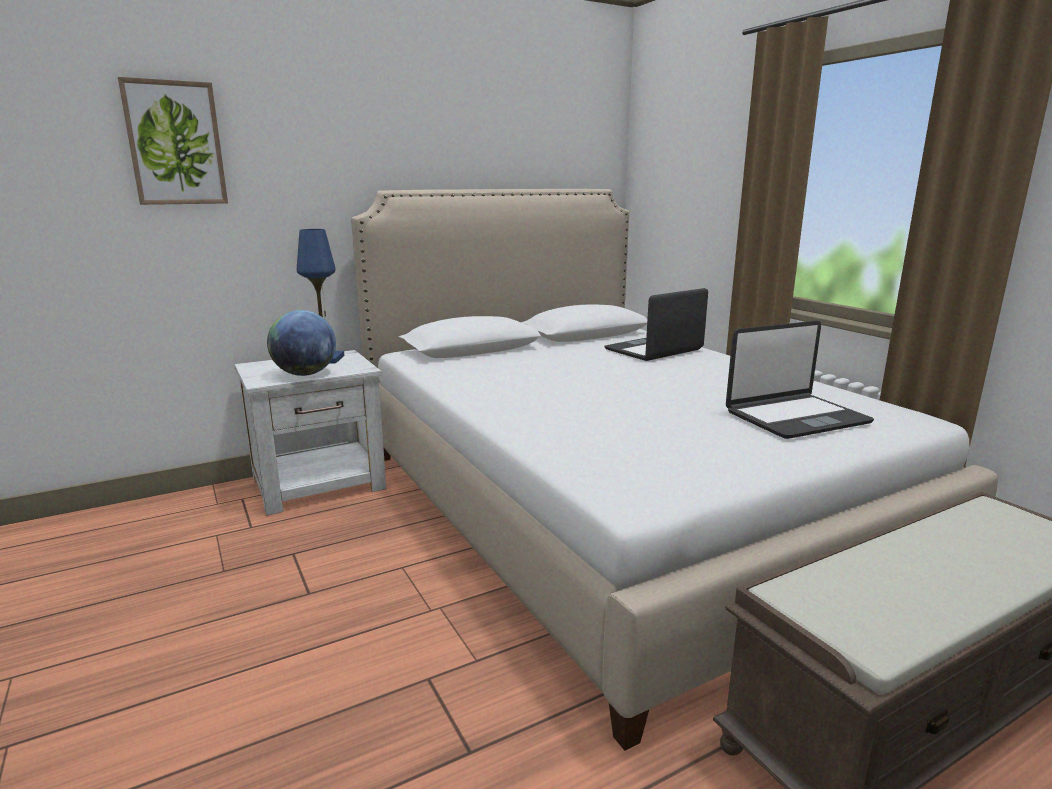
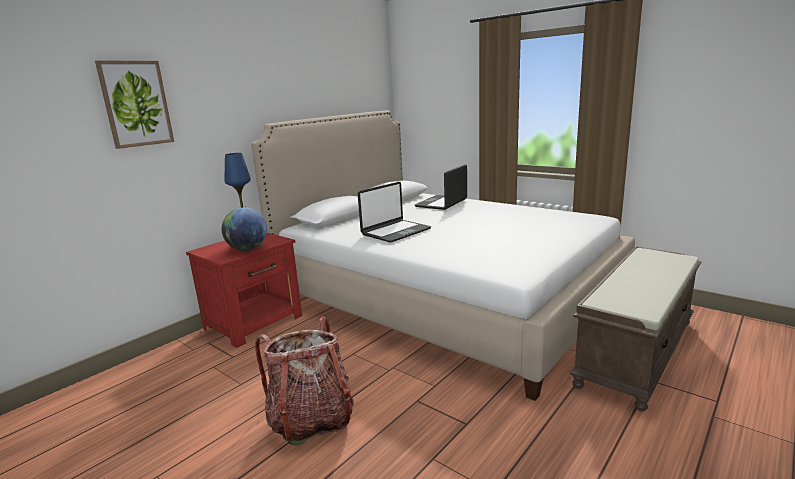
camera: 20 degrees left, 0 degrees up
(257, 657) = (311, 419): none -> backpack
(321, 484) = (255, 322): white nightstand -> red nightstand
(795, 417) = (547, 226): laptop -> laptop (395, 232)

